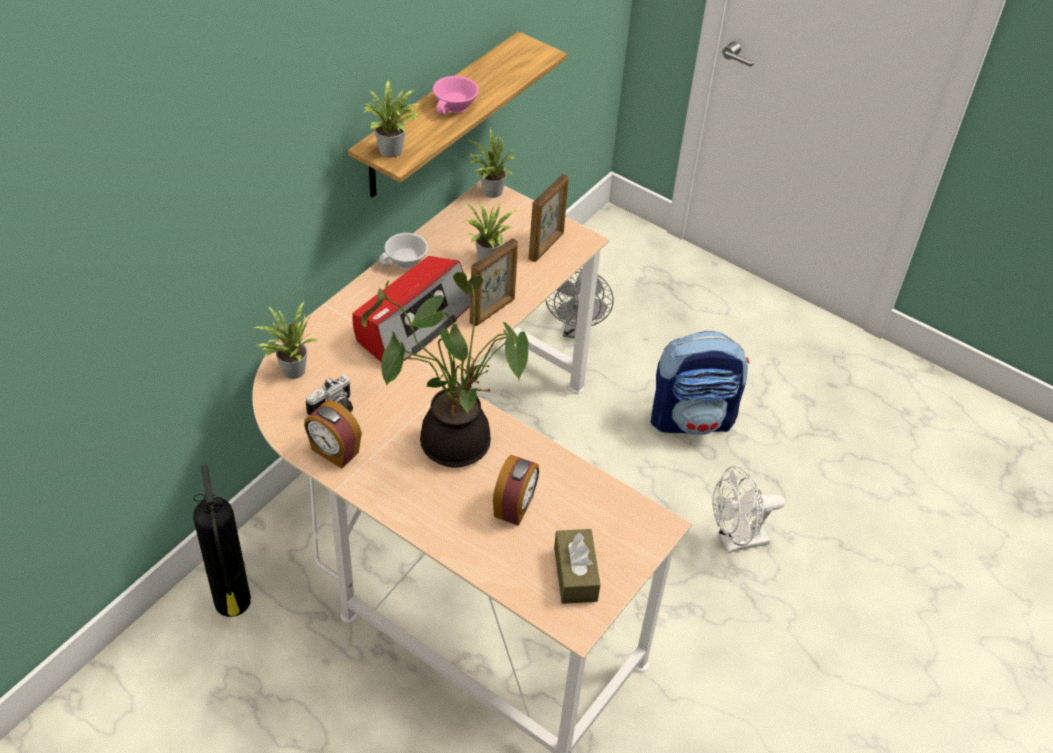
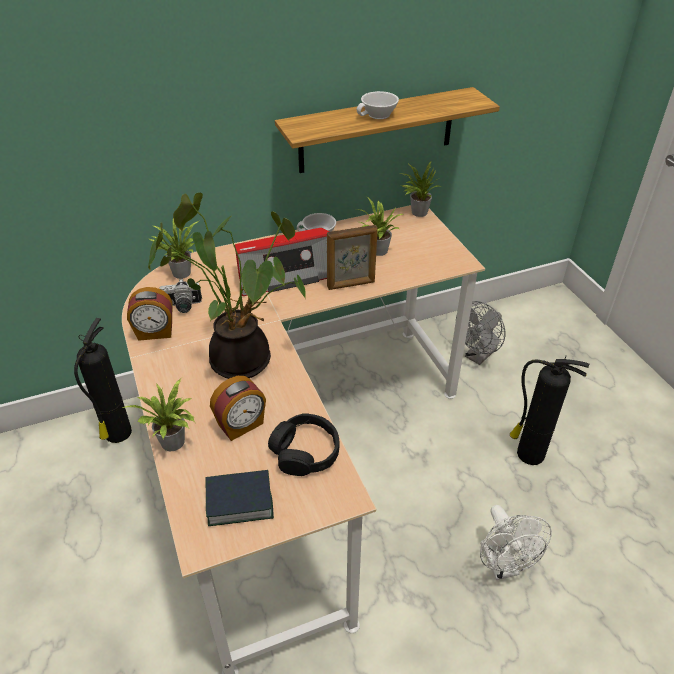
camera: 35 degrees right, 5 degrees down
(334, 452) = (155, 332): alarm clock -> alarm clock turned 75 degrees counterclockwise
(393, 151) = (304, 128): potted plant -> potted plant (173, 444)
(456, 106) = (378, 115): pink cup -> white cup
(546, 246) = (430, 257): picture frame -> none
(575, 574) = (239, 501): brown tissue box -> book
(594, 503) = (305, 452): none -> black headphones
(692, 419) = (528, 453): backpack -> fire extinguisher
(736, 541) = (502, 566): white fan -> white fan turned 120 degrees counterclockwise

